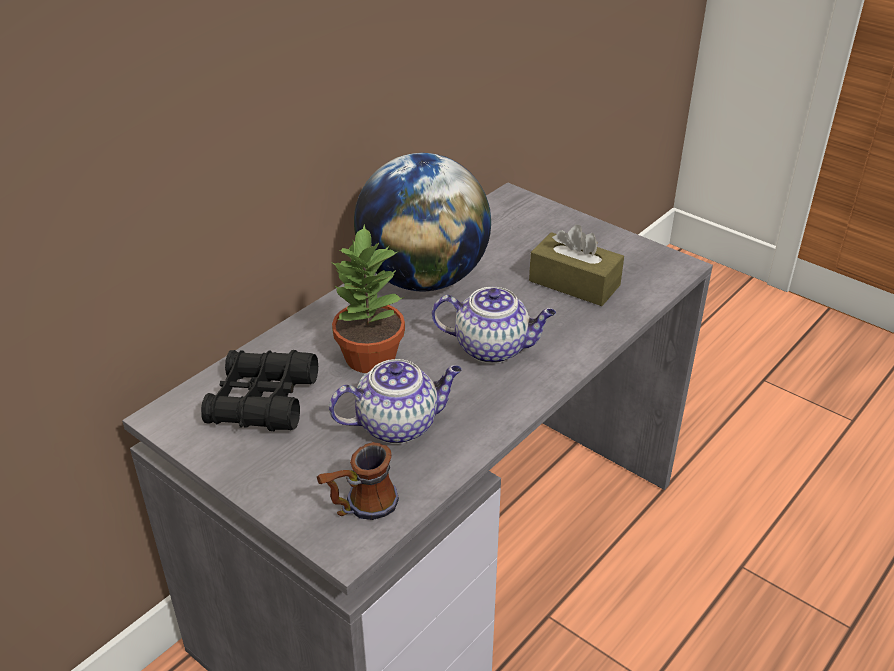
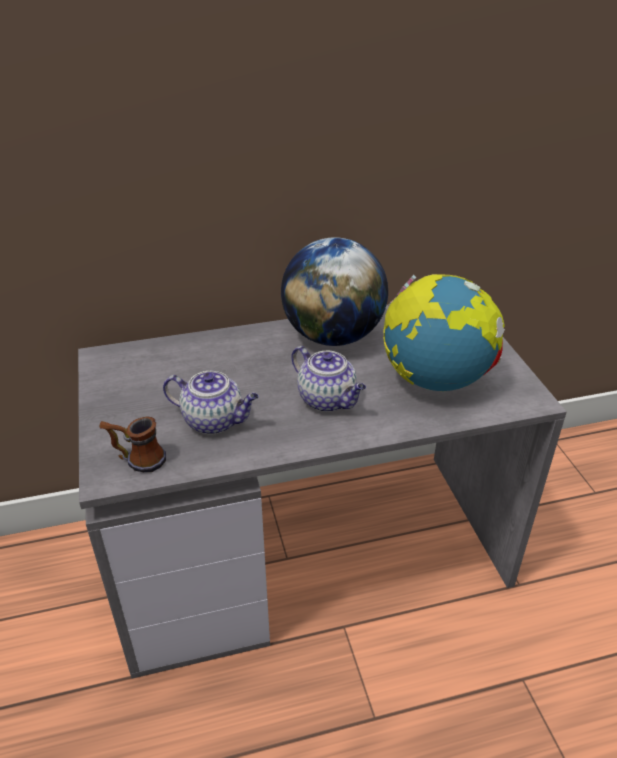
camera: 35 degrees right, 0 degrees up
(262, 401) = (156, 371): black binoculars -> none
(369, 358) = (243, 372): potted plant -> none
(574, 283) = (436, 380): brown tissue box -> globe

